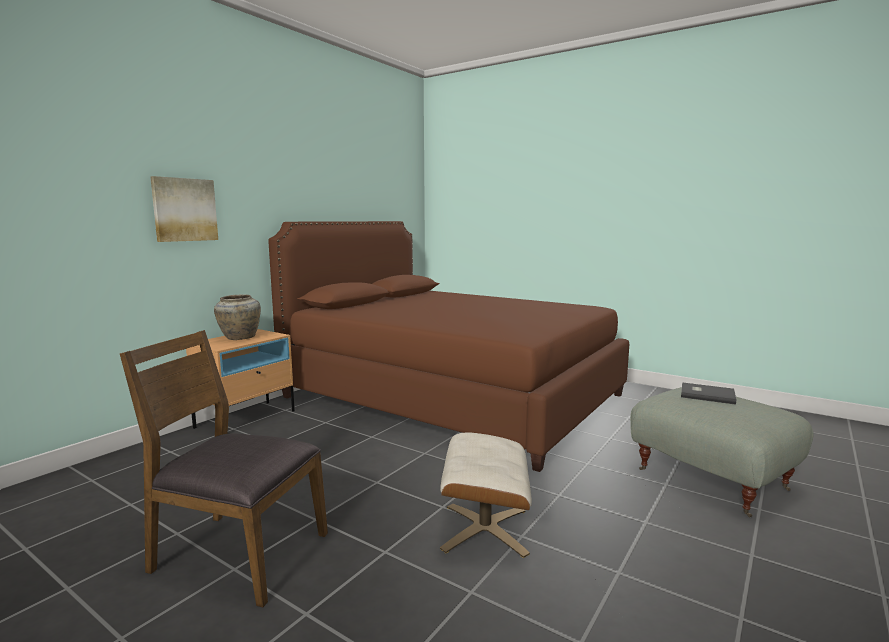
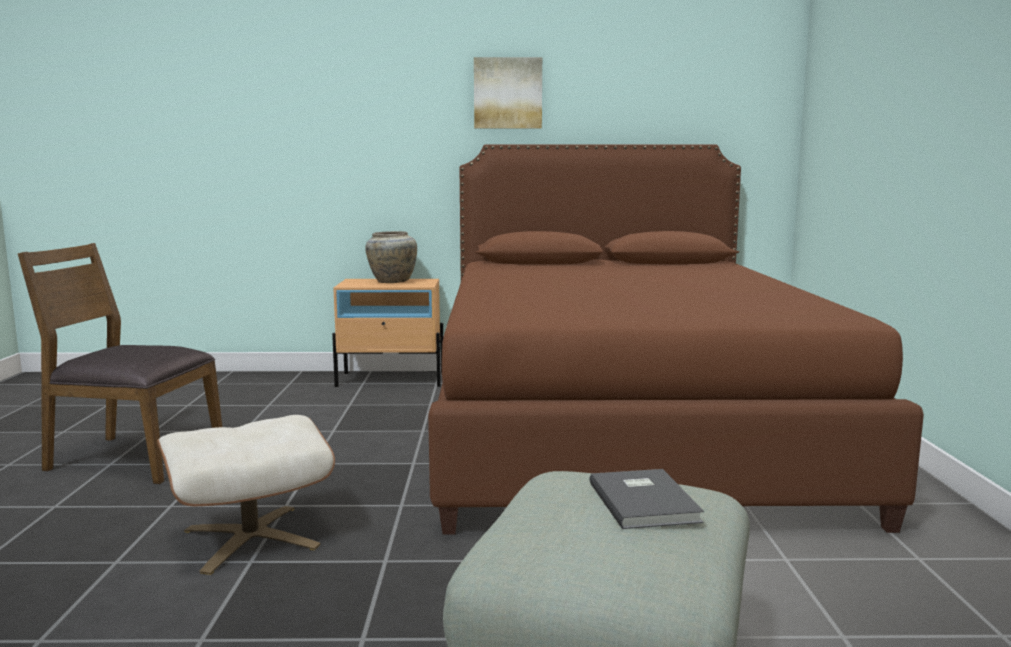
camera: 55 degrees right, 0 degrees up
(184, 210) = (356, 131): picture -> picture (508, 93)
(238, 553) = (134, 458): brown chair -> brown chair turned 60 degrees counterclockwise

